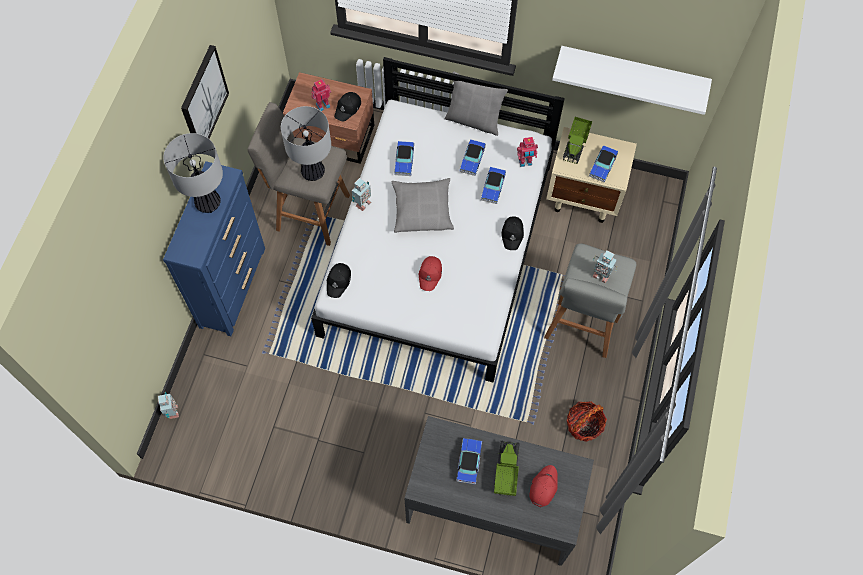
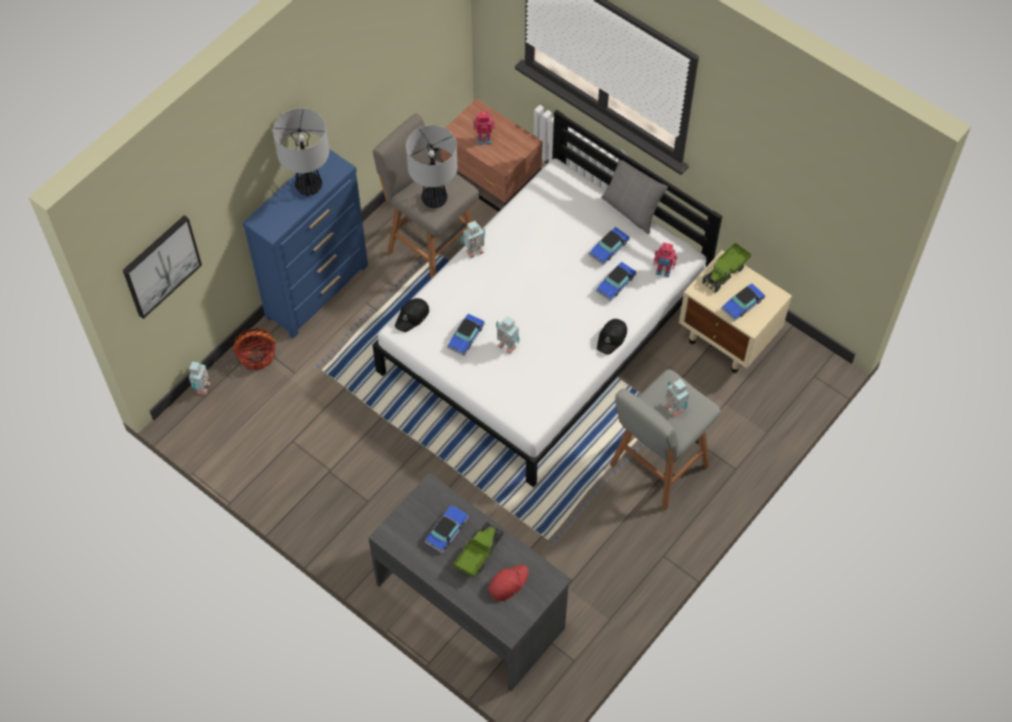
camera: 25 degrees right, 5 degrees down
(203, 99) = (342, 84): picture -> picture (161, 266)
(348, 108) = (508, 152): black cap -> none
(404, 160) = (538, 224): toy car -> toy car (466, 337)
(422, 209) = (531, 279): grey pillow -> none
(430, 274) = (507, 345): red cap -> toy robot
(584, 425) = (606, 567): basket -> basket (256, 355)
(633, 72) = (797, 212): white shelf -> none

